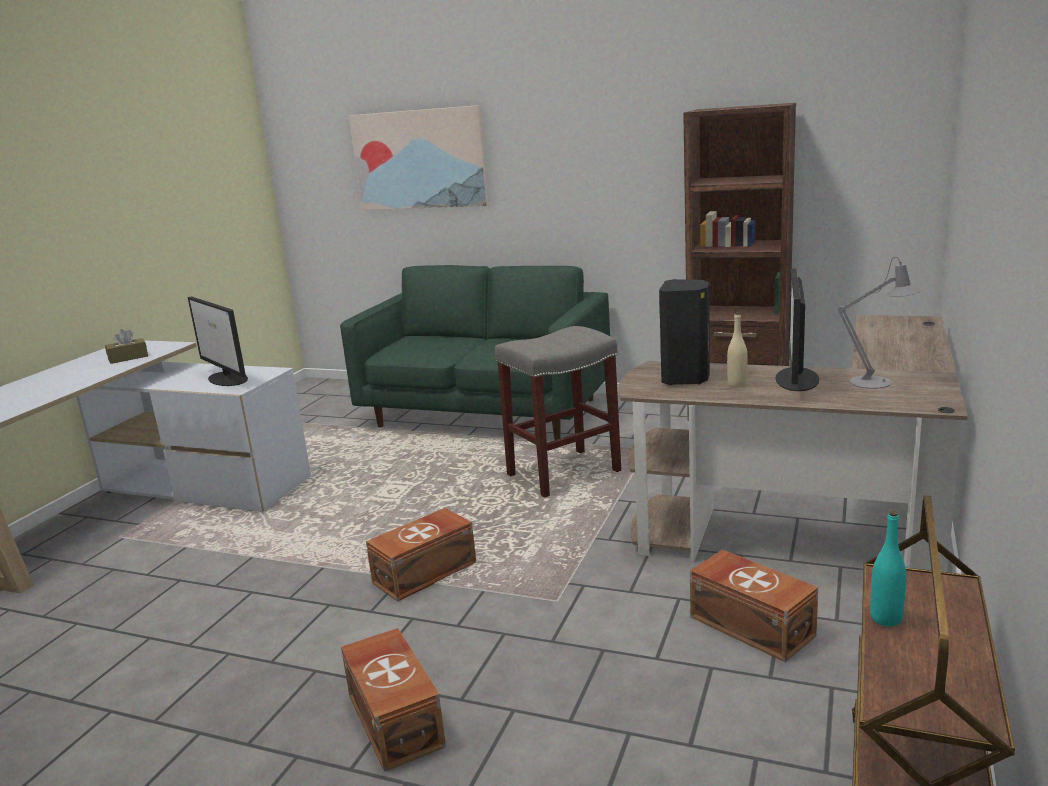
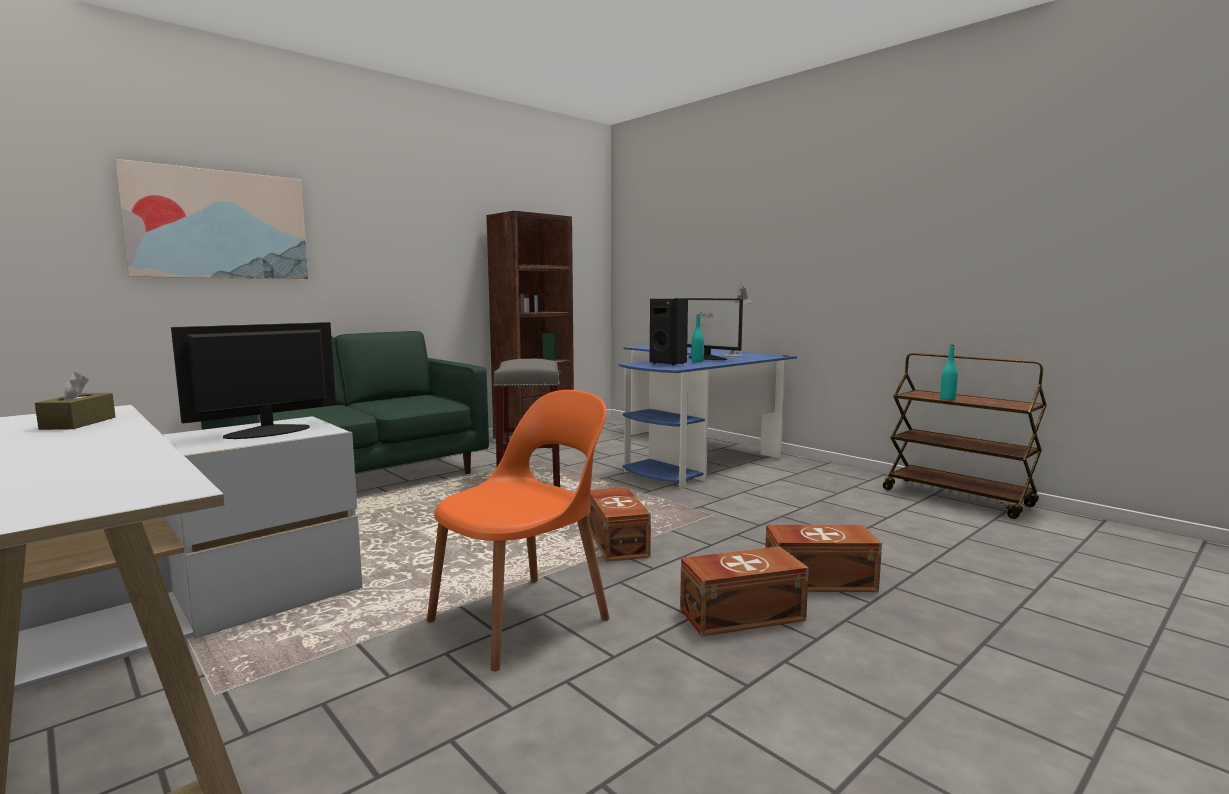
camera: 65 degrees left, 10 degrees down
(228, 379) = (266, 432): monitor -> monitor turned 150 degrees clockwise
(241, 587) = (523, 618): none -> orange chair
(737, 384) = (697, 361): beige bottle -> turquoise bottle
(751, 625) = (786, 486): brown storage box -> brown storage box (739, 614)
(821, 520) = (697, 454): brown desk -> blue desk

